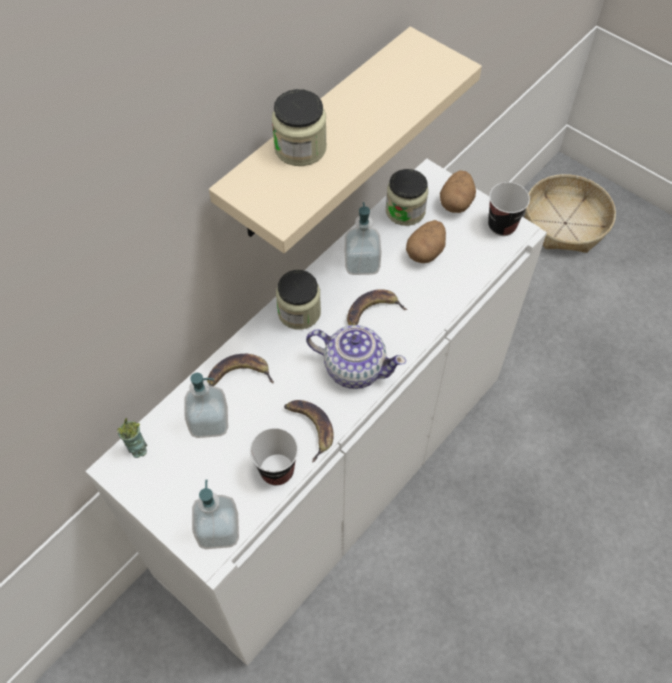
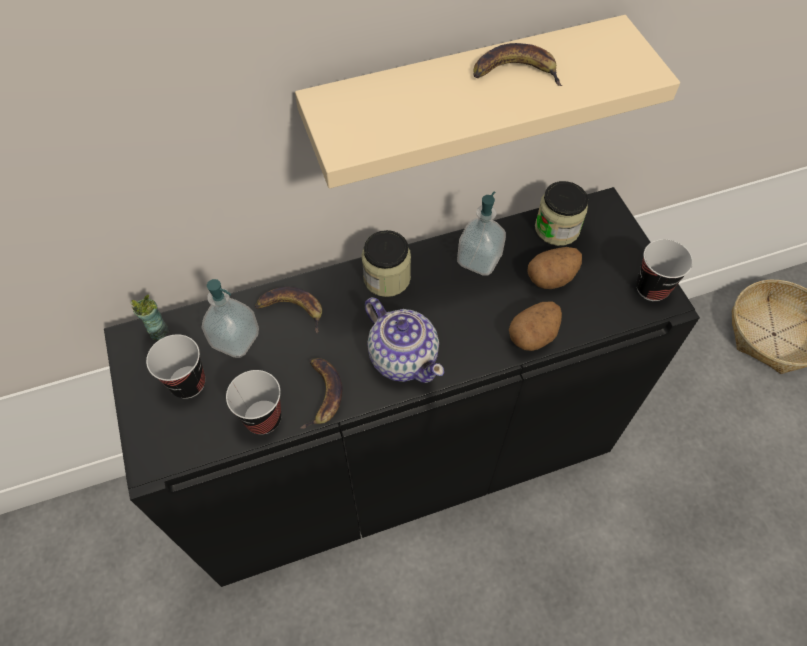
camera: 30 degrees right, 0 degrees up
(194, 476) = (188, 383): none -> cup
(218, 530) = (173, 445): soap dispenser -> none
(300, 148) = (415, 88): jar -> none
(336, 473) = (403, 458): white cabinet -> black cabinet
(372, 312) = (457, 311): banana -> banana (514, 72)
(456, 202) = (617, 243): potato -> potato (533, 335)

